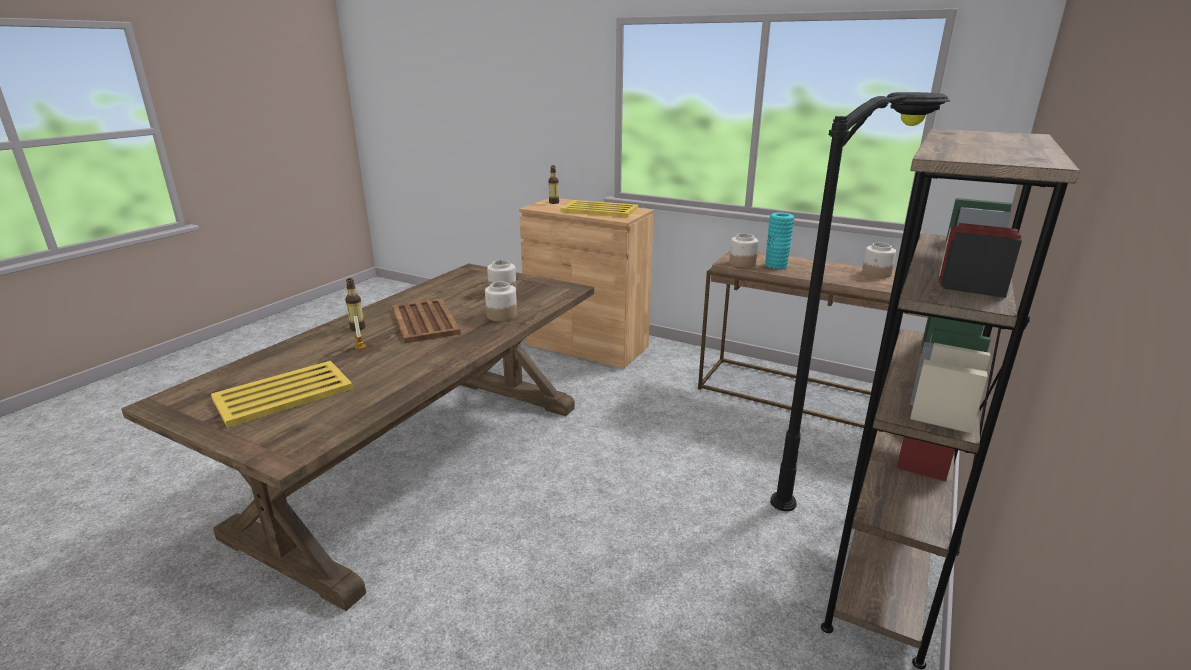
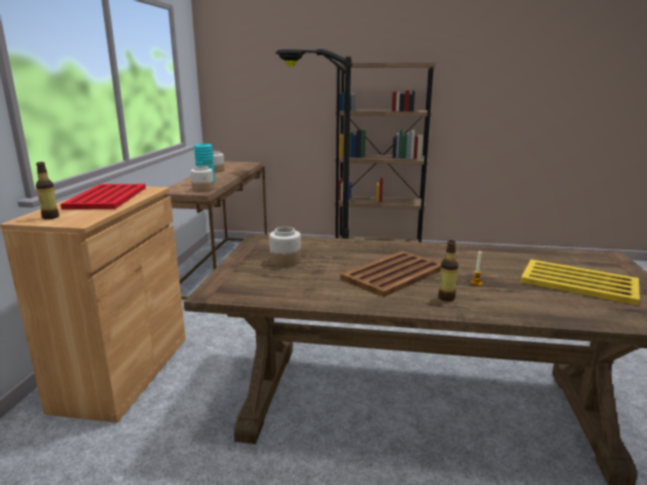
camera: 110 degrees left, 5 degrees down
(501, 316) = (349, 250): jar -> none
(599, 210) = (106, 198): yellow tray -> red tray

